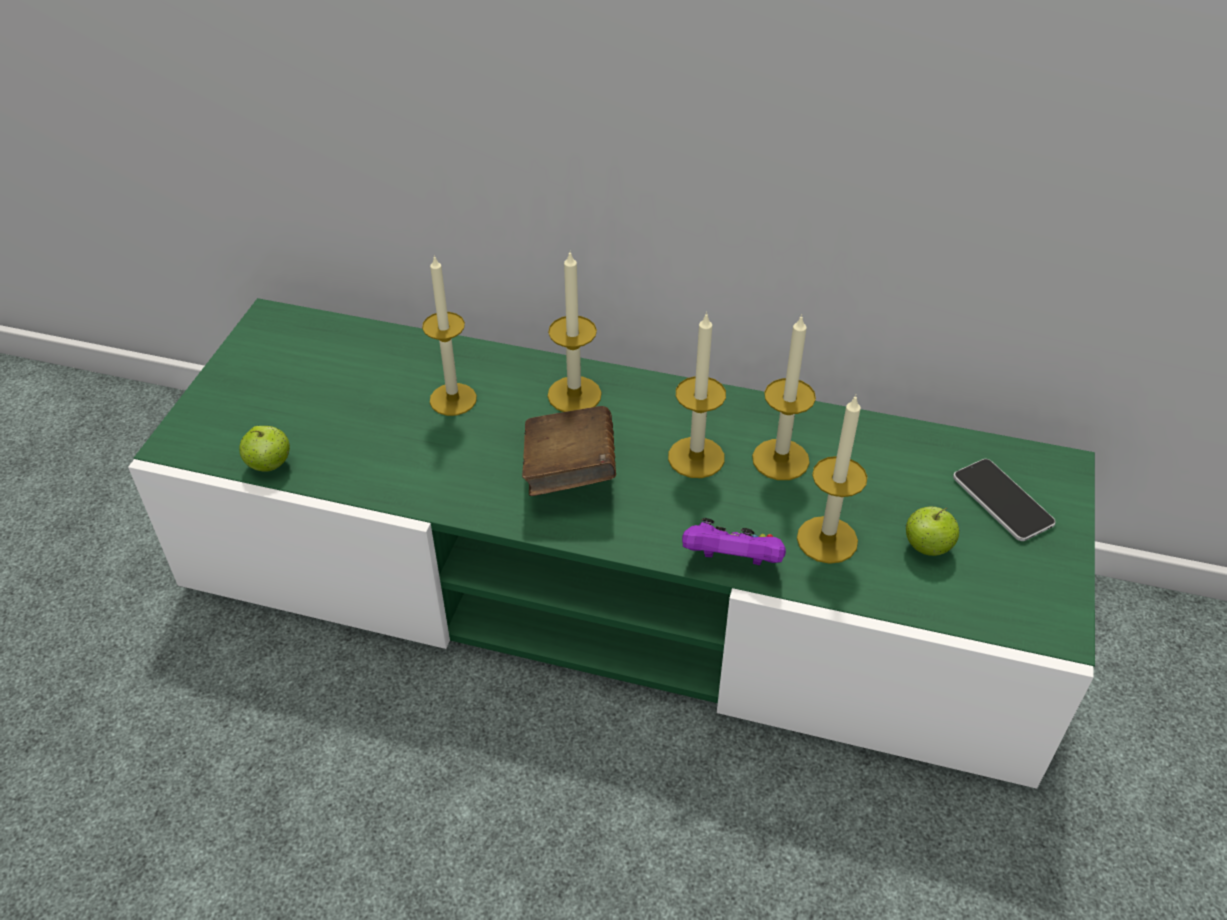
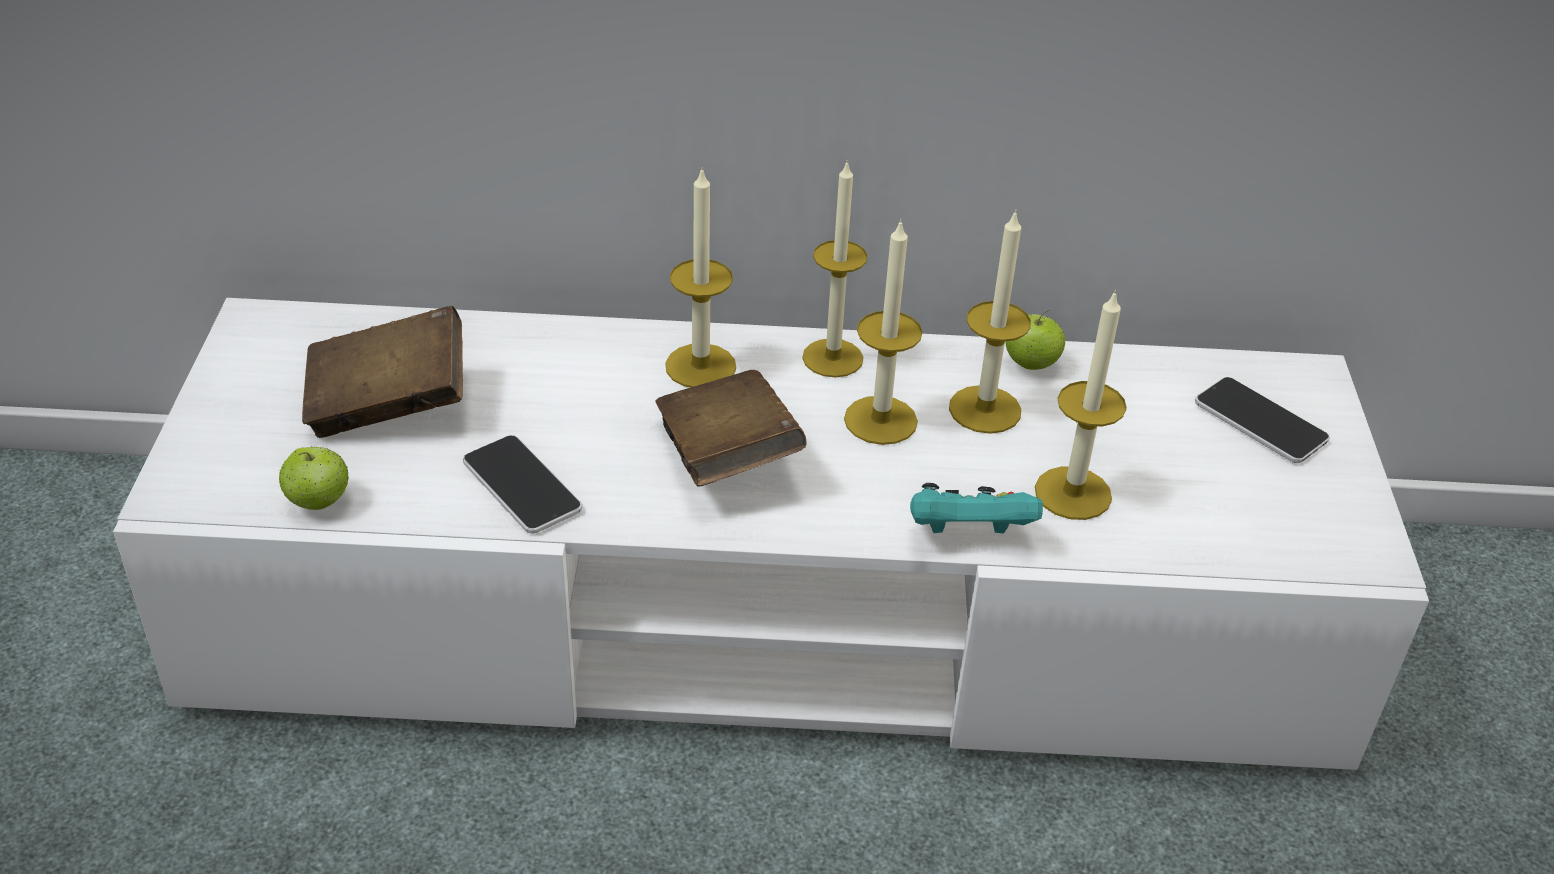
camera: 15 degrees left, 5 degrees down
(341, 396) = (389, 405): none -> brown book
(413, 473) = (522, 486): none -> phone
(453, 399) = (543, 390): candle -> candle (832, 358)
(613, 586) = (768, 618): green tv stand -> white tv stand
(732, 562) = (968, 535): purple game controller -> turquoise game controller
(927, 547) = (1192, 485): apple -> apple (1030, 365)

